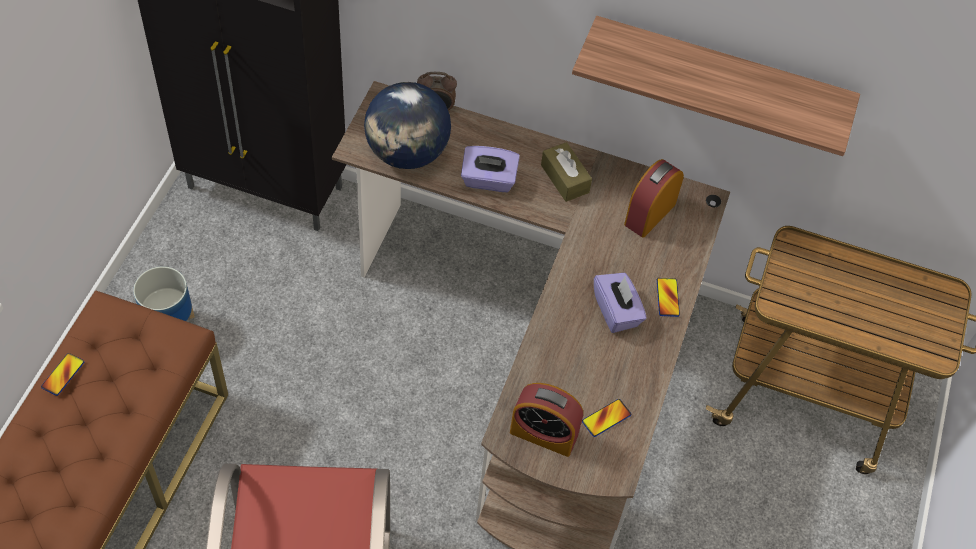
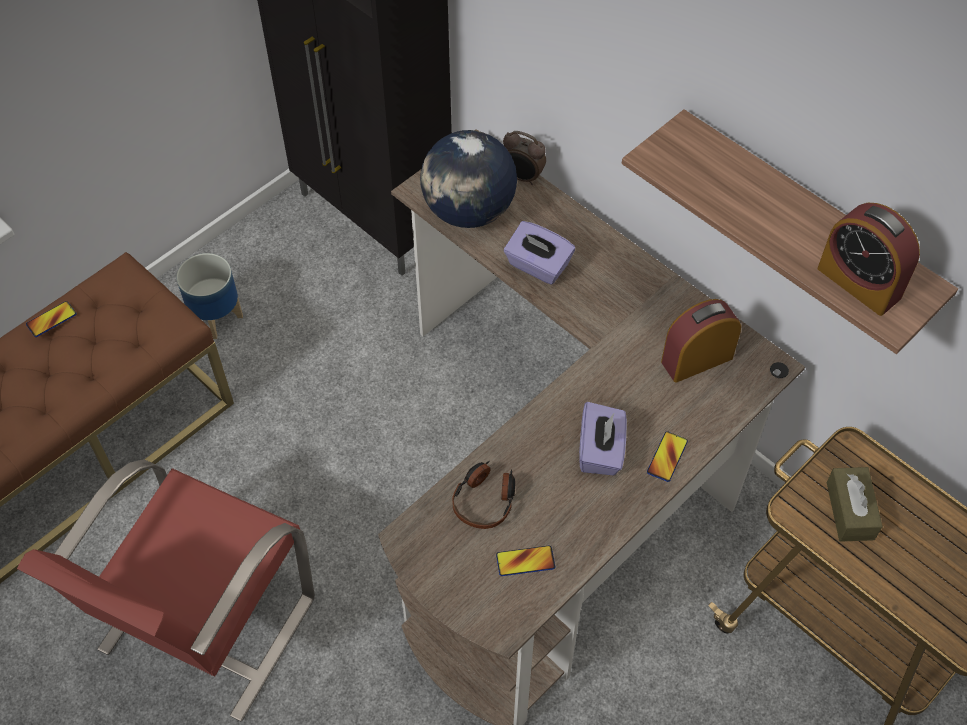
camera: 30 degrees right, 0 degrees up
(543, 433) = (448, 551): alarm clock -> alarm clock (859, 282)
(550, 383) = (485, 500): none -> headphones
(565, 178) = (621, 291): brown tissue box -> brown tissue box (850, 510)

